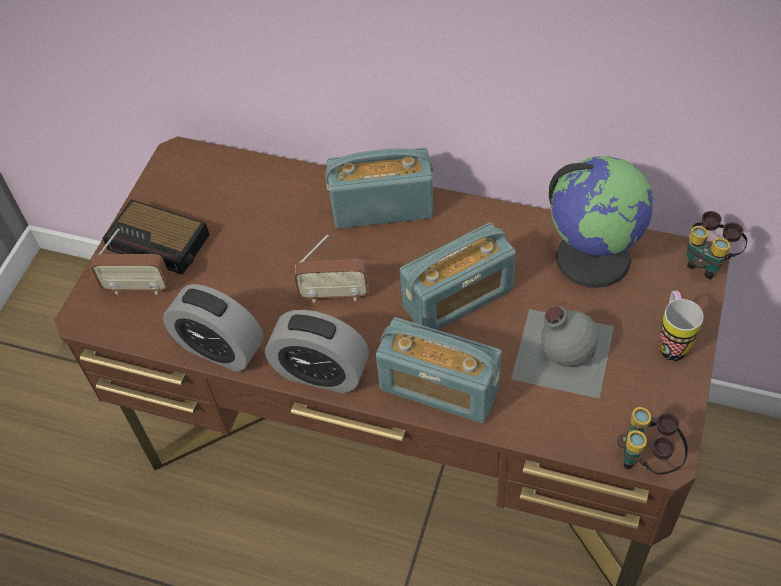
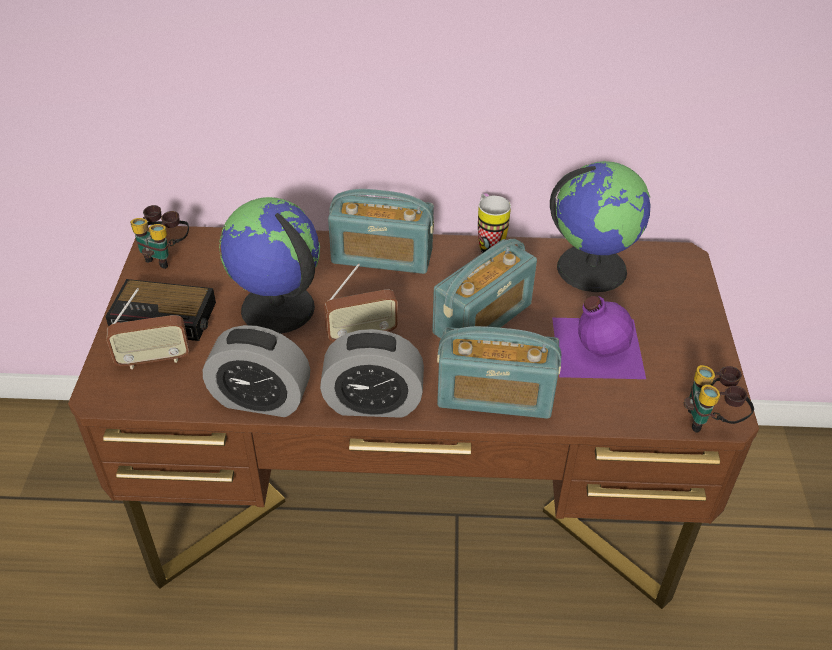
camera: 20 degrees left, 10 degrees down
(263, 252) = (277, 309): none -> globe
(382, 208) = (382, 256): radio -> radio turned 150 degrees counterclockwise
(562, 350) = (596, 346): grey bottle -> purple bottle
(671, 342) = (688, 324): mug -> mug (488, 244)
(708, 261) = (691, 257): binoculars -> binoculars (165, 255)

